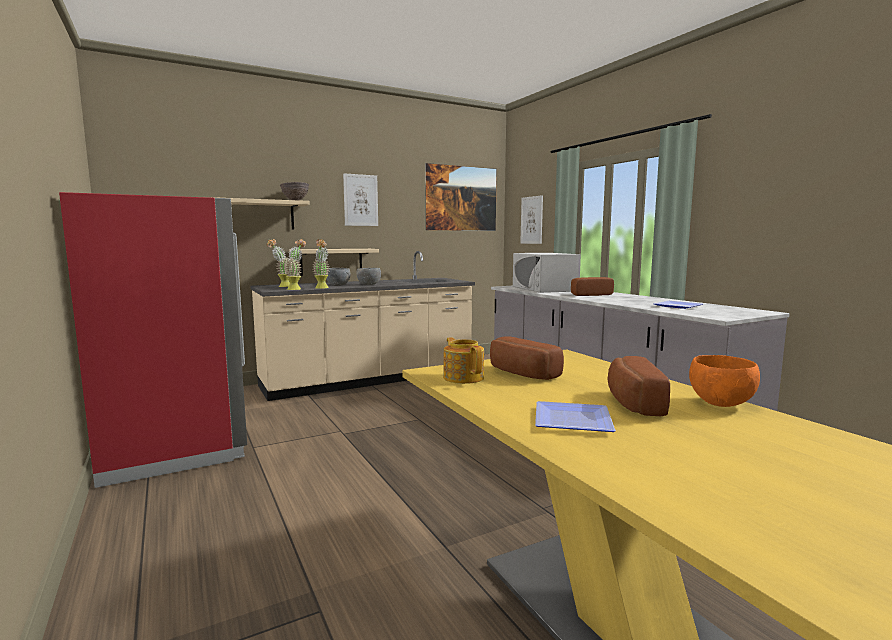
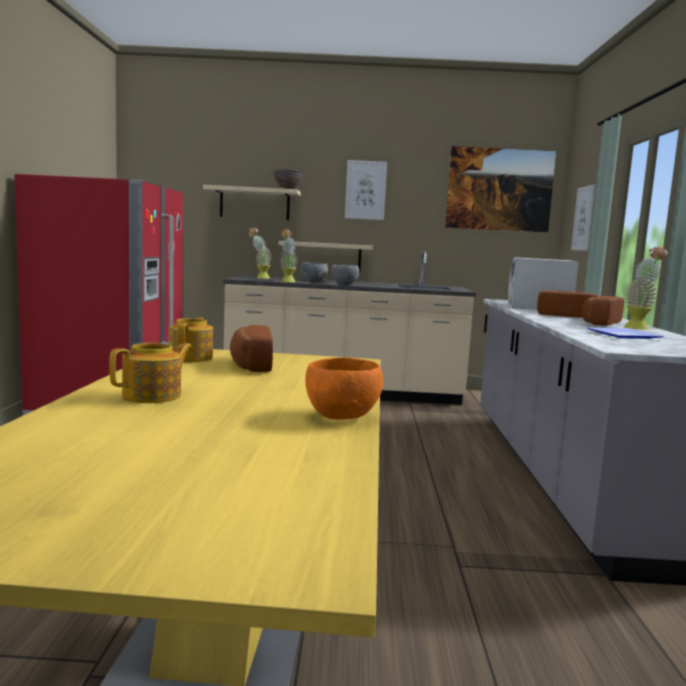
camera: 30 degrees right, 0 degrees up
(296, 289) = (262, 280): potted plant -> potted plant (639, 328)
(575, 421) = (153, 396): plate -> teapot
(631, 402) = (257, 398): bread -> bread (598, 322)

